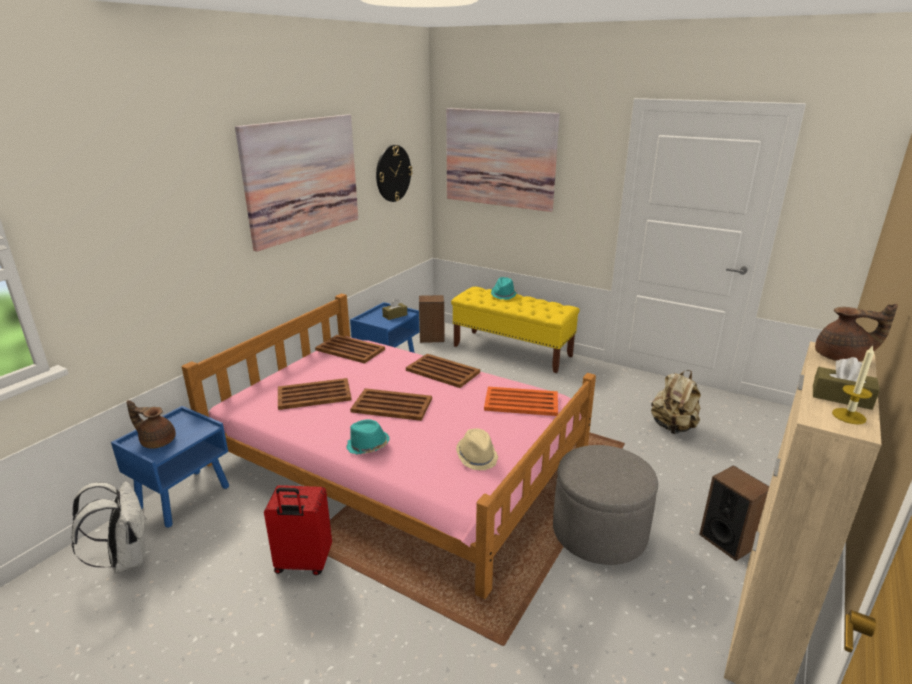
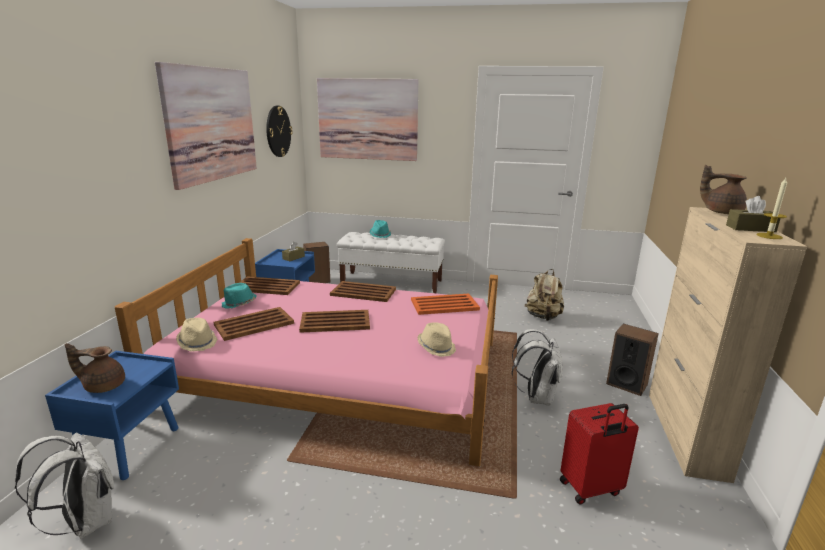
camera: 20 degrees left, 5 degrees down
(254, 408) = (197, 342): none -> beige hat
(303, 563) = (295, 478): red suitcase -> red suitcase (591, 489)
(367, 446) = (334, 355): turquoise hat -> turquoise hat (239, 304)
(512, 351) = (392, 282): yellow bench -> white bench
(599, 532) = (536, 397): grey ottoman -> white backpack
(842, 358) = (721, 212): brown teapot -> brown teapot turned 150 degrees counterclockwise

